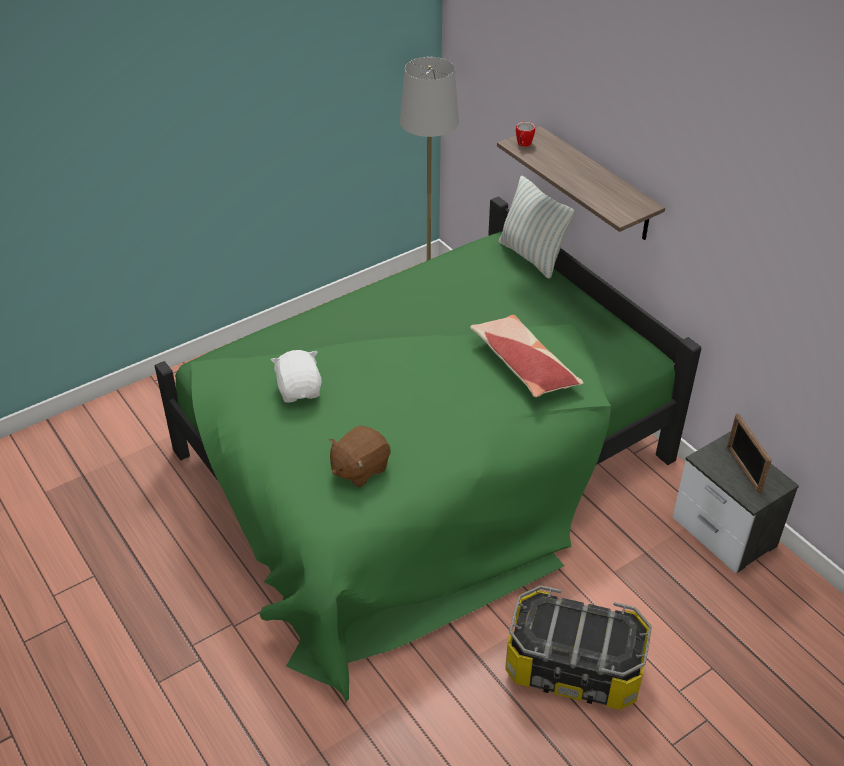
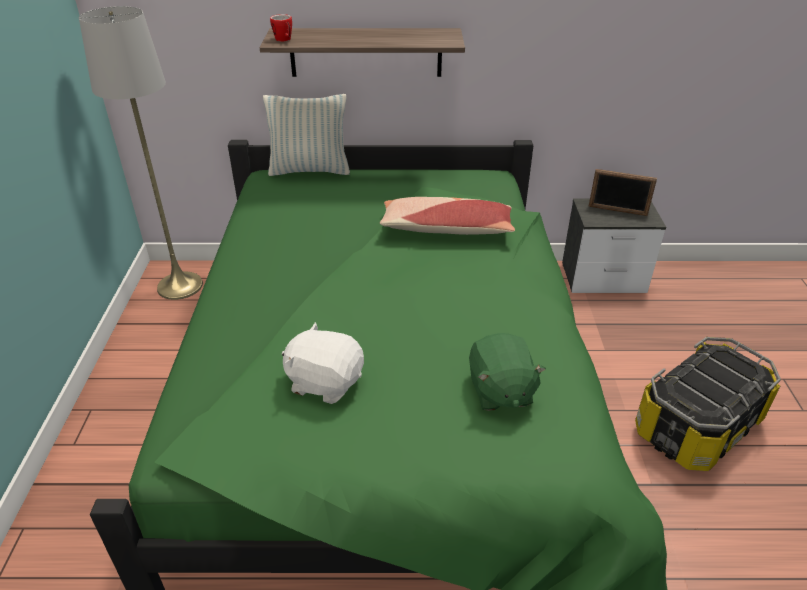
camera: 55 degrees left, 5 degrees down
(359, 469) = (500, 391): brown plush toy -> green plush toy

